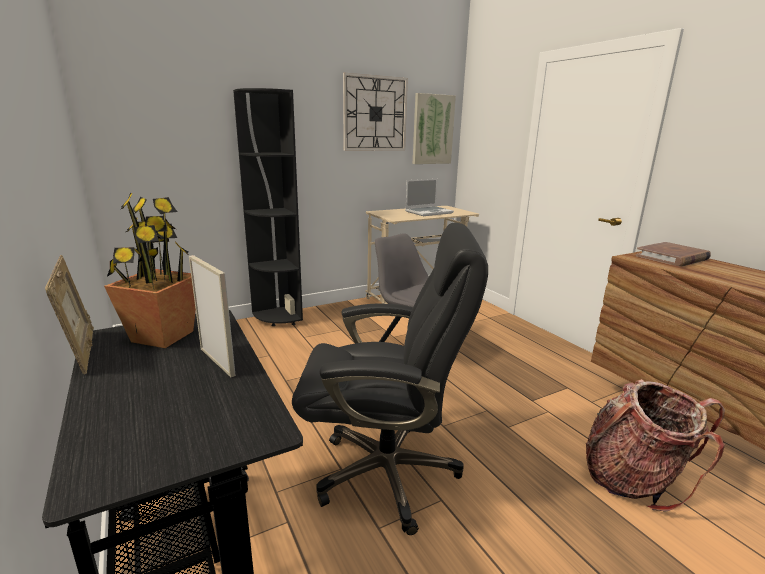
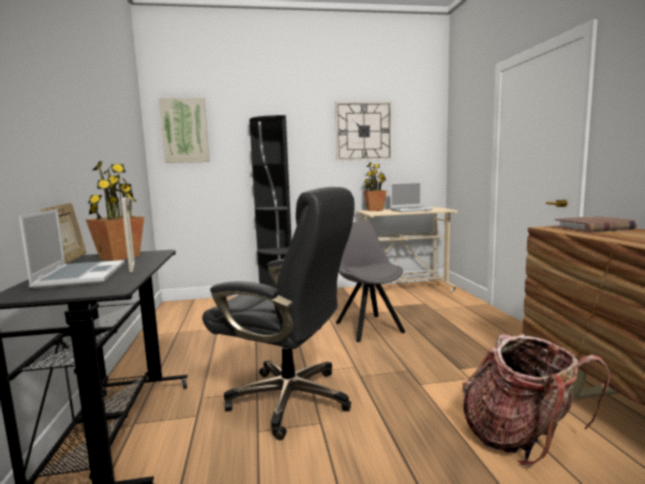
camera: 20 degrees right, 10 degrees down
(158, 397) = (80, 276): none -> laptop
(387, 211) = (374, 210): none -> potted plant
(432, 129) = (418, 141): picture -> picture (185, 130)

